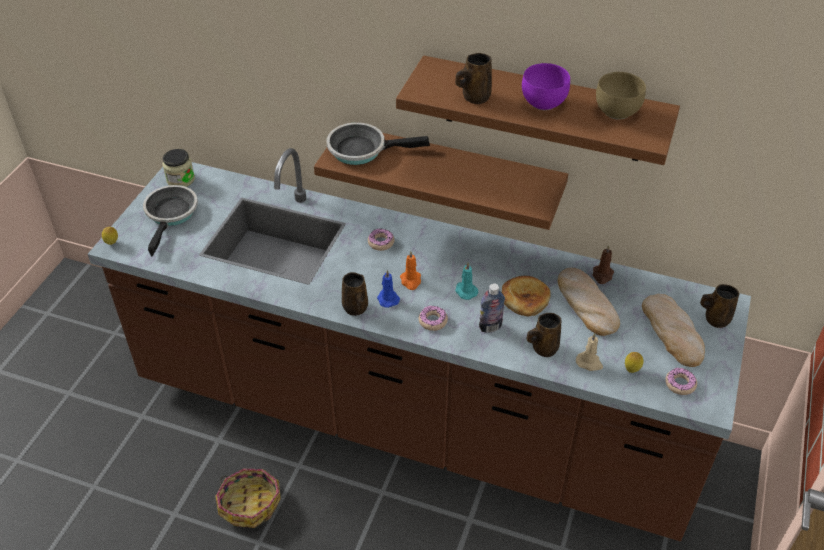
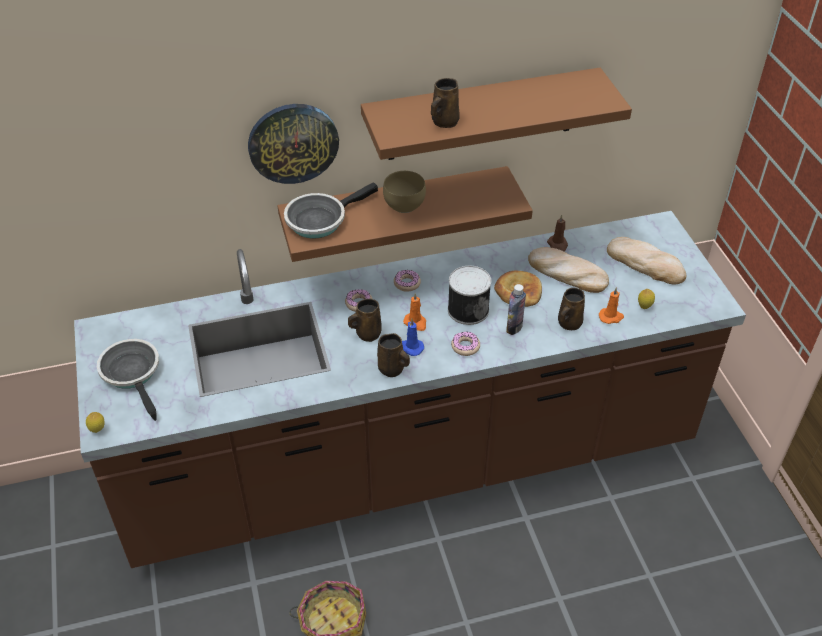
camera: 35 degrees left, 0 degrees up
(180, 180) = (108, 337): jar -> none
(359, 70) = (293, 142): none -> wall clock
(465, 291) = (467, 309): turquoise candle -> can
(545, 103) = (503, 104): purple bowl -> none
(589, 363) = (611, 317): beige candle -> orange candle
(617, 113) = (564, 91): brown bowl -> brown bowl (405, 206)
(680, 384) = (685, 299): donut -> donut (407, 283)
(715, 319) = (664, 239): brown mug -> brown mug (367, 334)

